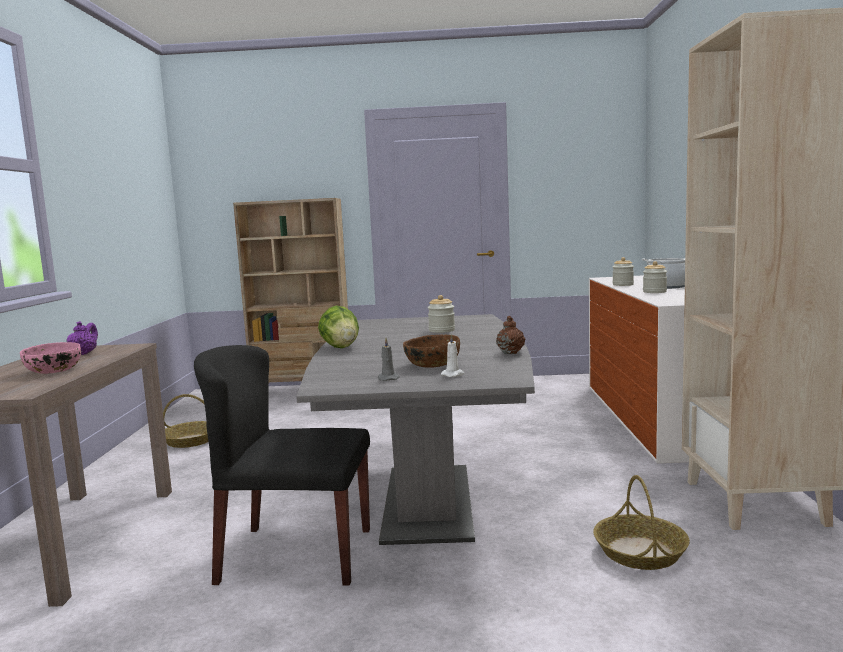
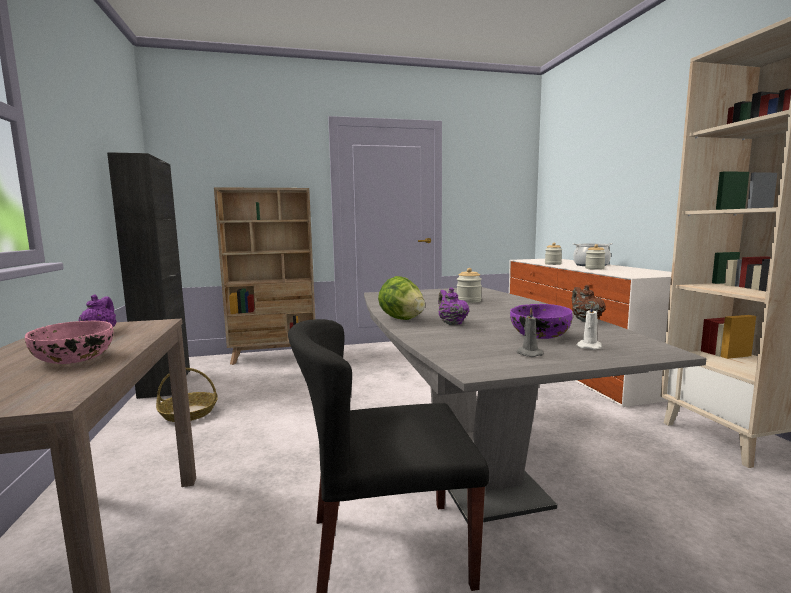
camera: 15 degrees left, 0 degrees up
(182, 413) = (165, 383): none -> black cabinet
(377, 352) = (451, 323): none -> purple teapot
(432, 365) = (539, 335): brown bowl -> purple bowl
(640, 552) = (708, 502): basket -> none

